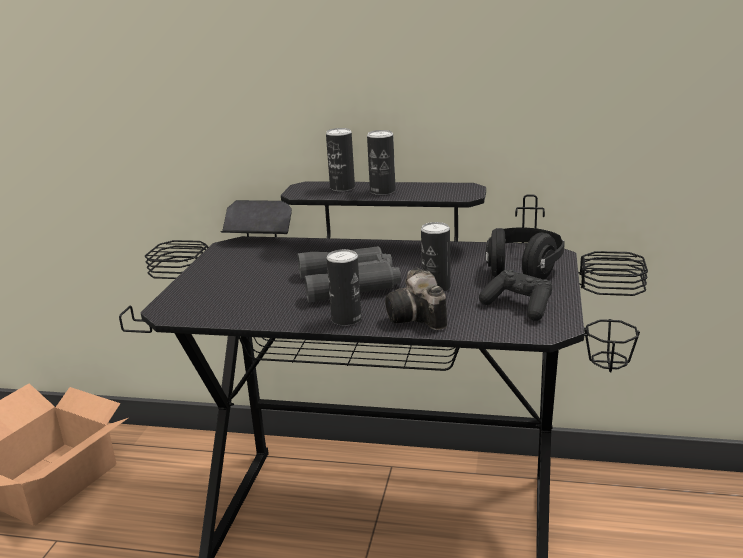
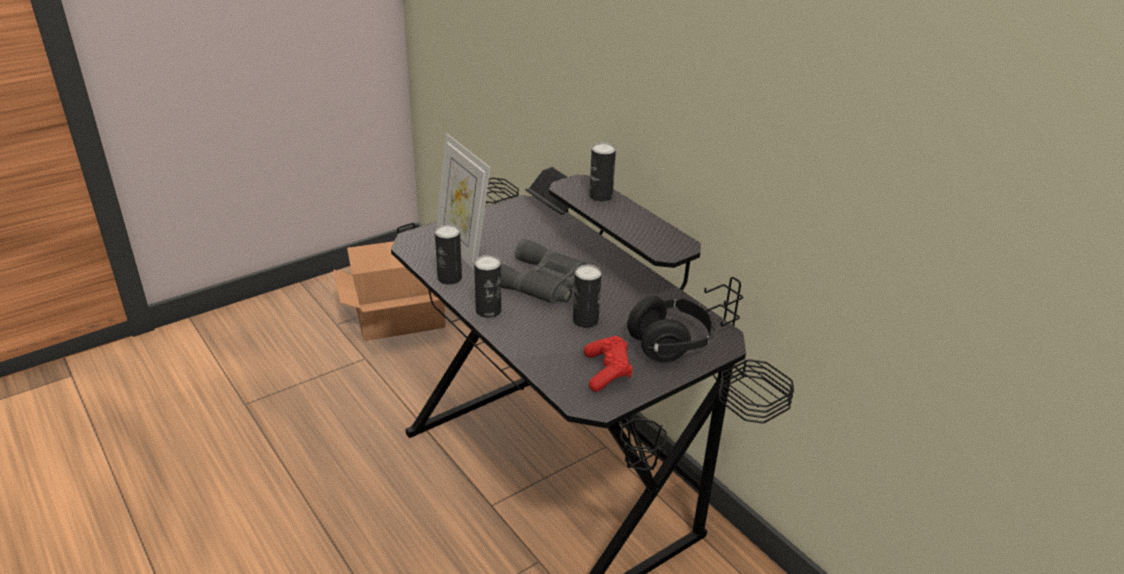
camera: 40 degrees right, 10 degrees up
(232, 294) = (463, 249): none -> picture frame
(382, 191) = (619, 215): can -> can (449, 278)
(418, 318) = (529, 338): camera -> none
(519, 306) = (607, 372): black game controller -> red game controller

